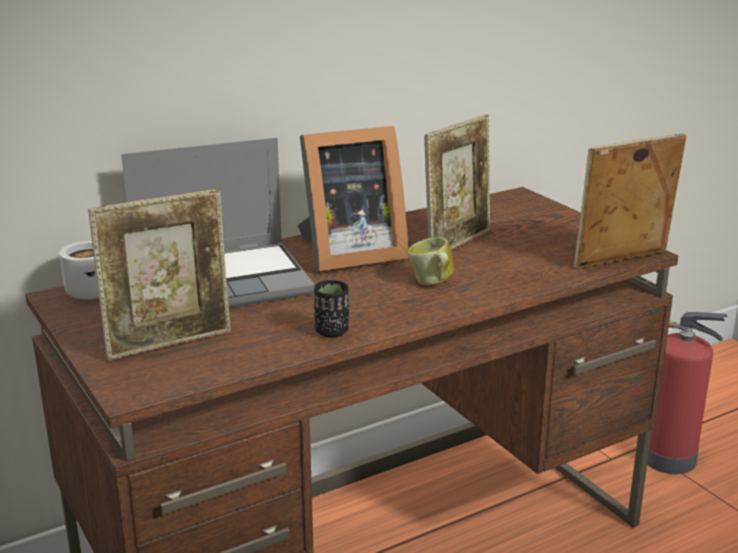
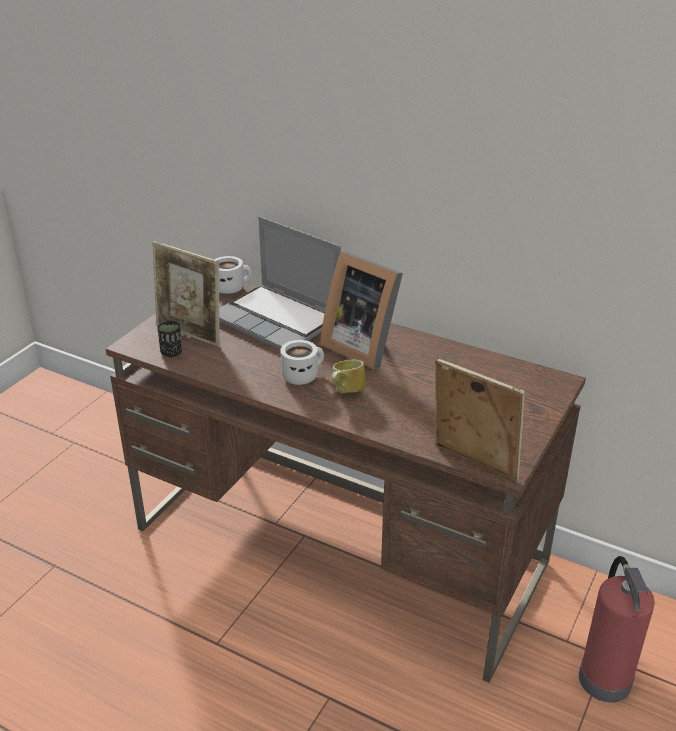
camera: 60 degrees right, 10 degrees up
(332, 331) = (245, 378): black cup -> black cup (171, 352)
(367, 298) = (302, 375): none -> white mug
(457, 243) = (427, 381): picture frame -> none

